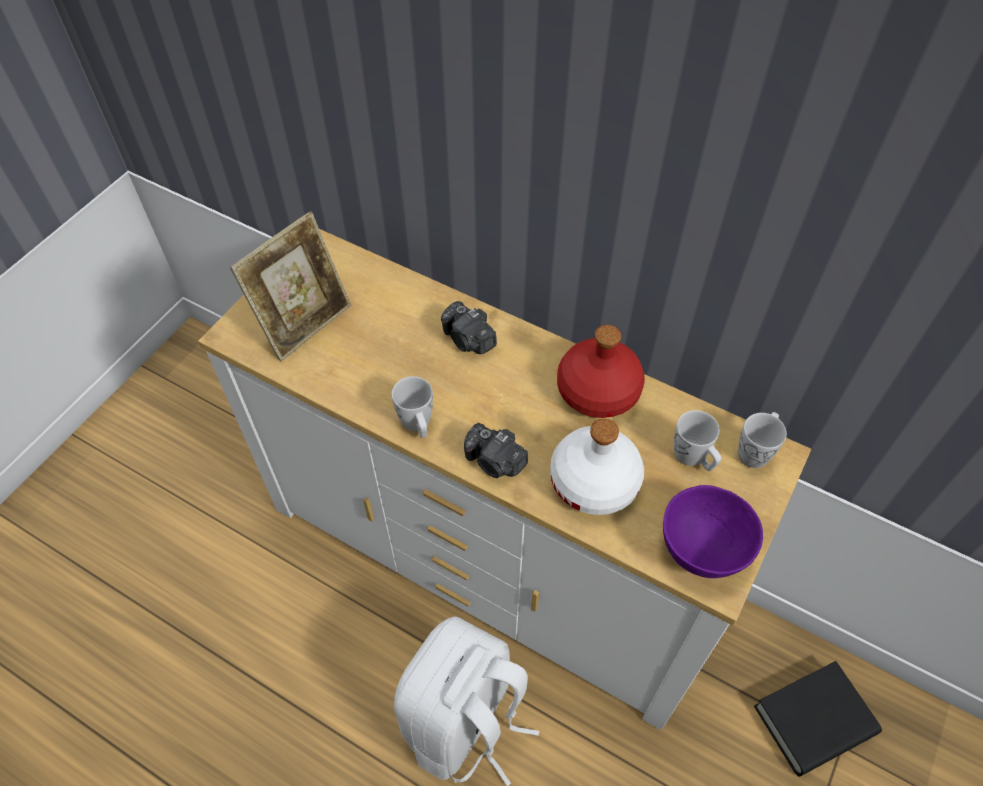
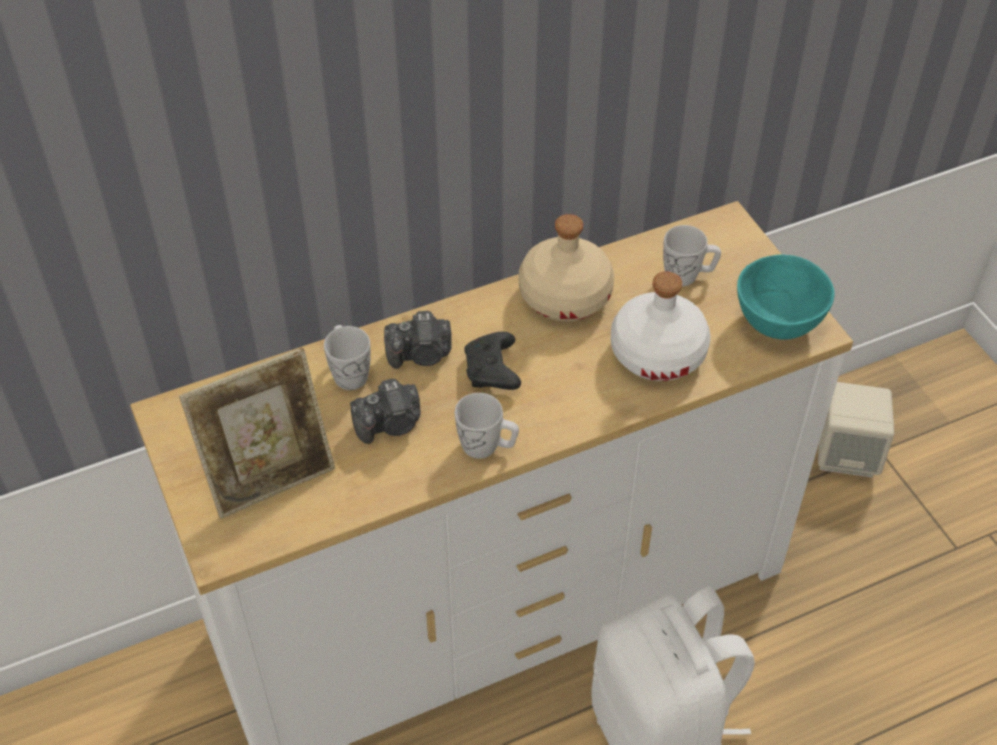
camera: 55 degrees left, 5 degrees down
(305, 323) = (270, 476): picture frame -> picture frame turned 75 degrees clockwise
(488, 389) = (493, 371): none -> black game controller
(495, 462) = (579, 410): camera -> camera (390, 424)
(598, 391) = (566, 296): red bottle -> beige bottle
(701, 549) = (776, 323): purple bowl -> turquoise bowl
(755, 450) = (712, 233): white mug -> white mug (349, 372)
(813, 721) = (847, 454): black book -> beige speaker

